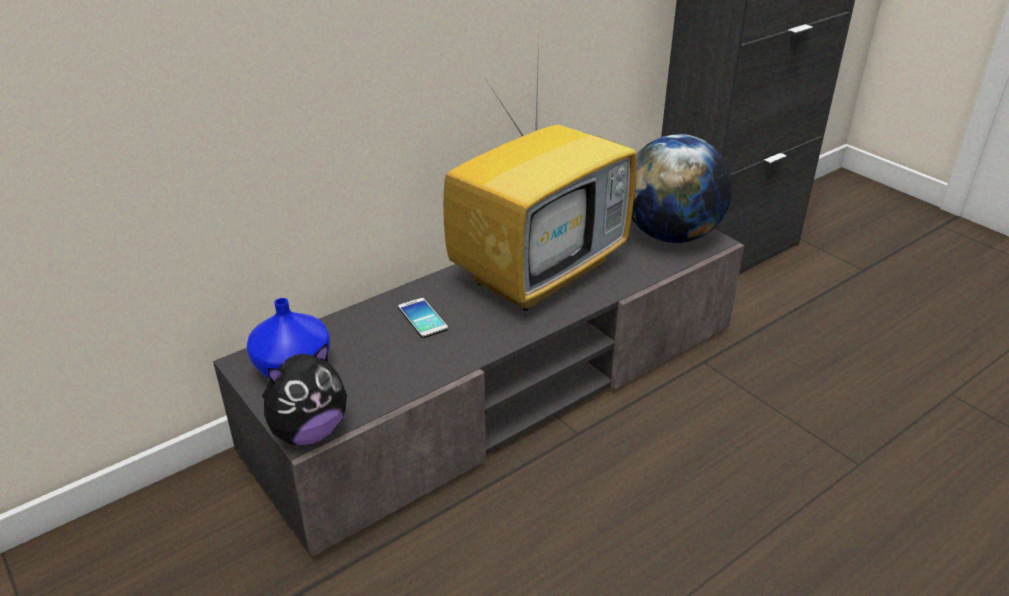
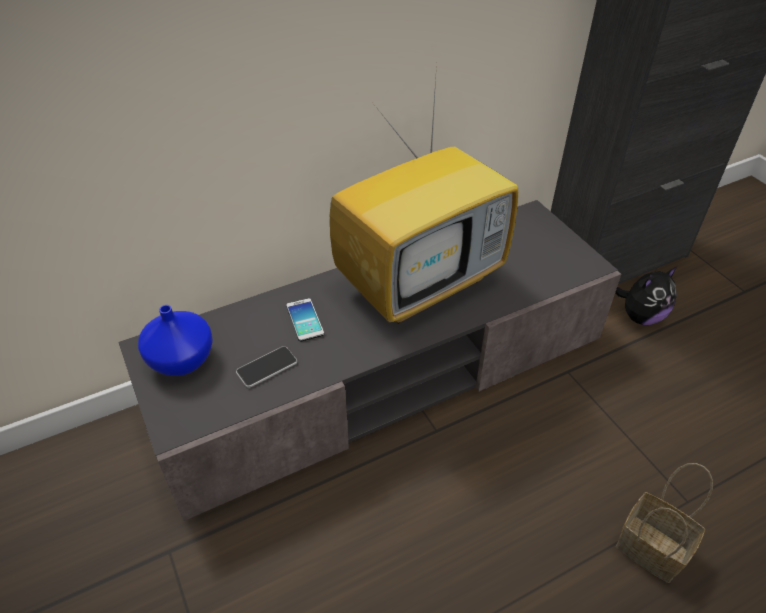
camera: 10 degrees right, 10 degrees up
(308, 432) = (178, 428): plush toy -> plush toy (640, 316)
(393, 365) = (267, 367): none -> phone
(671, 235) = (554, 255): globe -> none
(836, 512) = (653, 549): none -> basket

